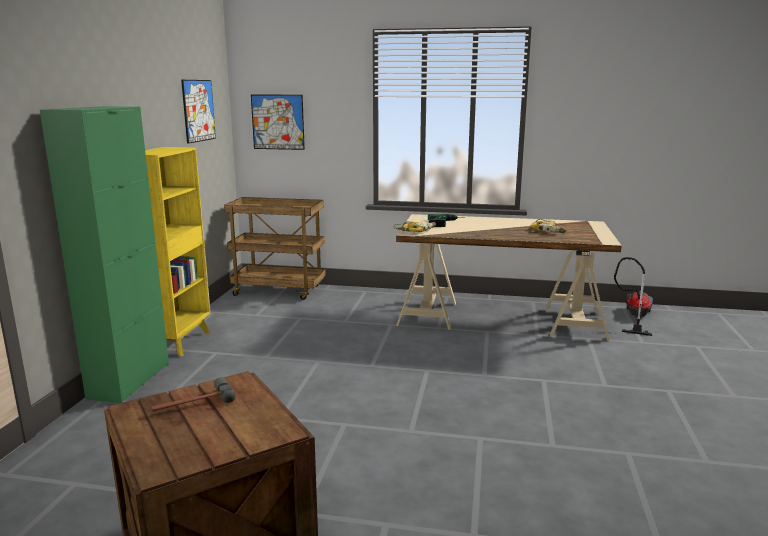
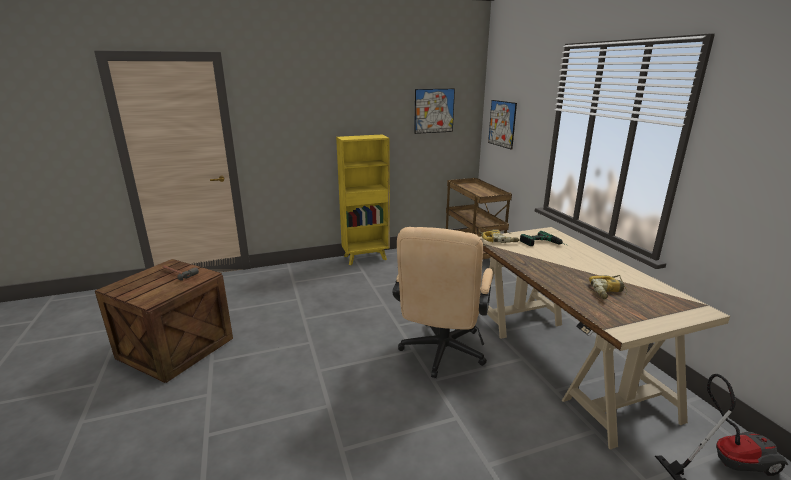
camera: 60 degrees right, 5 degrees up
(129, 380) = (312, 265): green cabinet -> none
(447, 360) = (441, 354): none -> beige office chair

